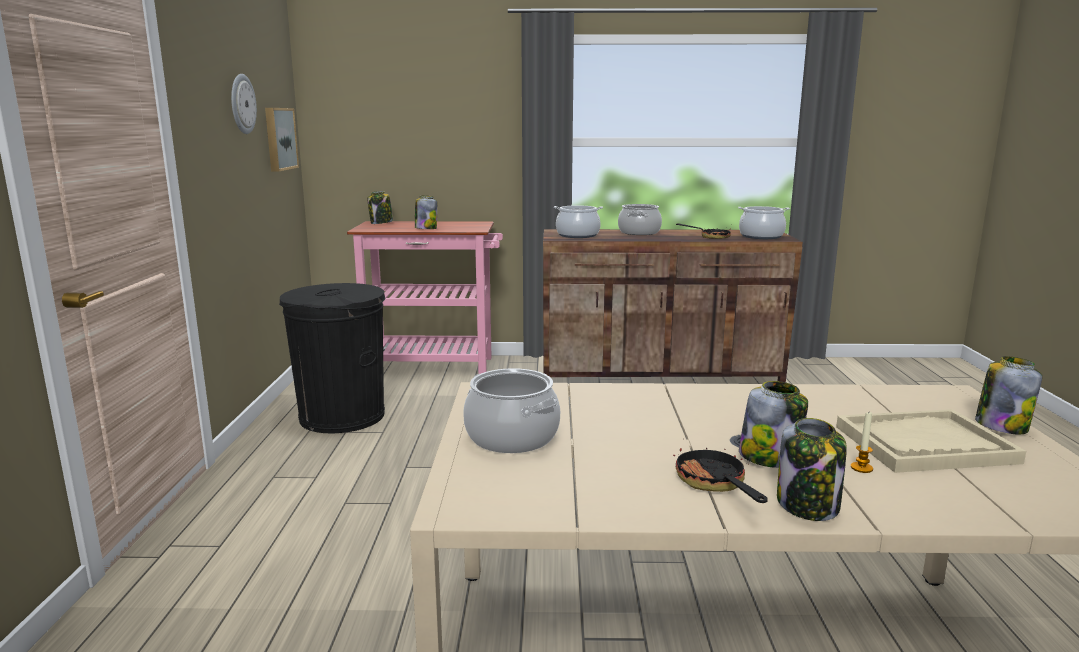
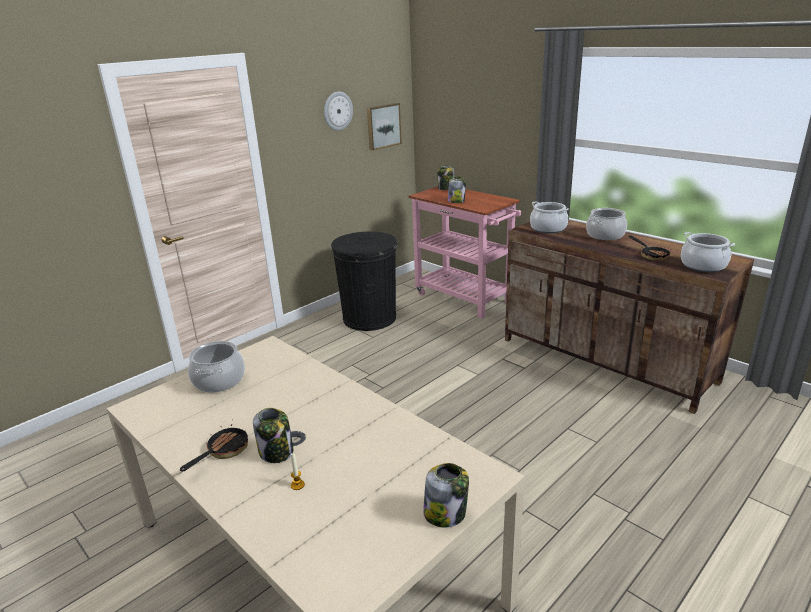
camera: 45 degrees right, 10 degrees up
(808, 505) = (226, 486): jar -> none
(924, 444) = (365, 494): beige tray -> none

